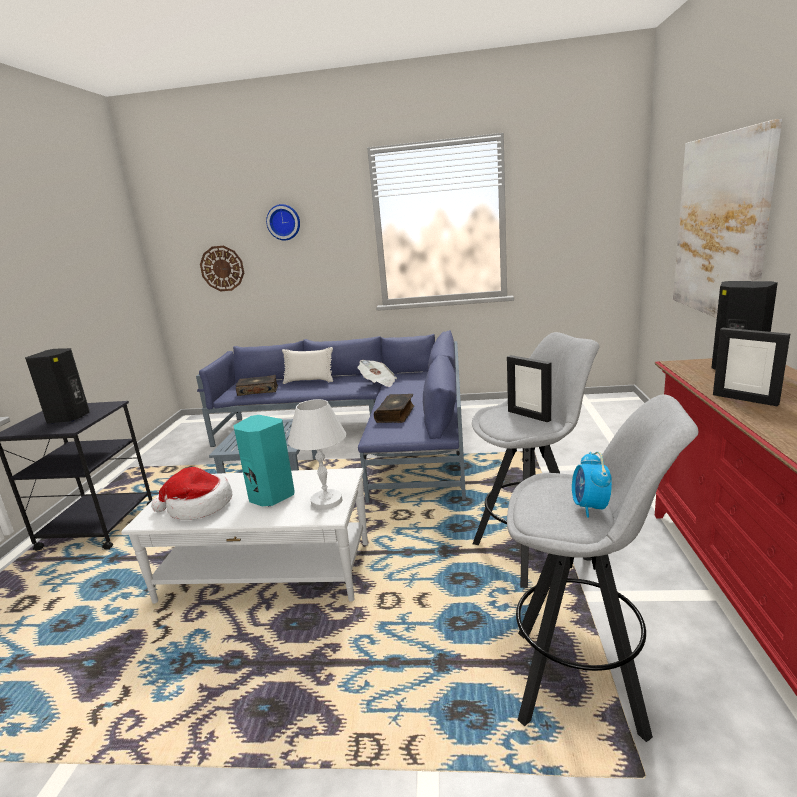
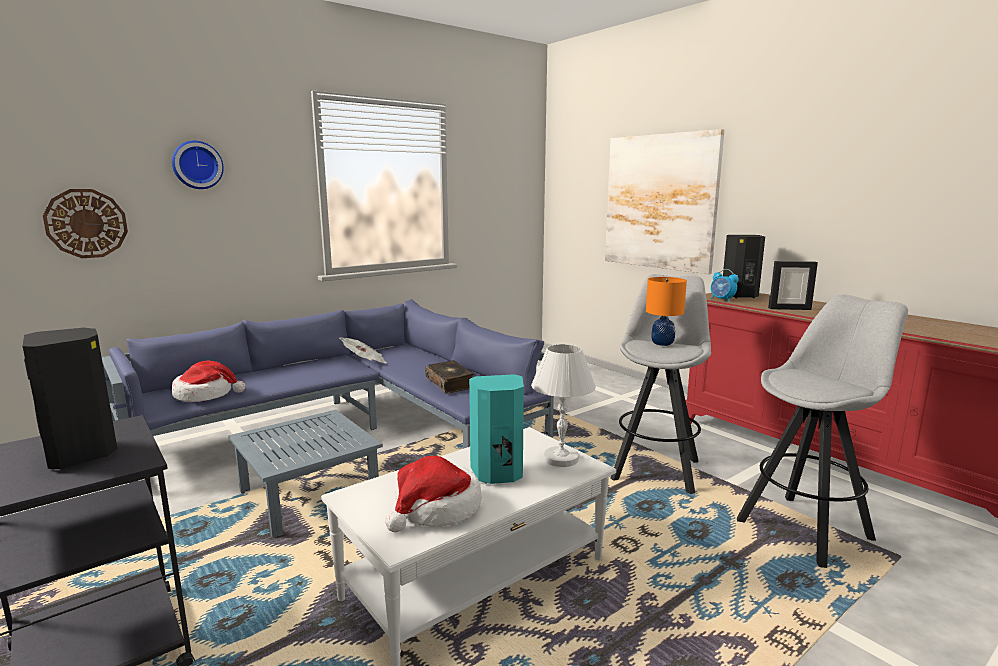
camera: 45 degrees left, 5 degrees down
(258, 390) = (205, 394): book -> hat
(309, 381) = (266, 374): white pillow -> none
(529, 415) = (663, 344): picture frame -> orange table lamp
(590, 507) = (831, 380): alarm clock -> alarm clock (722, 300)

